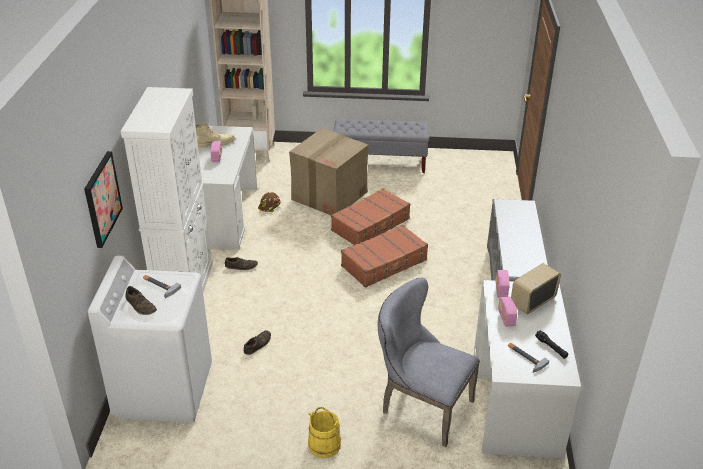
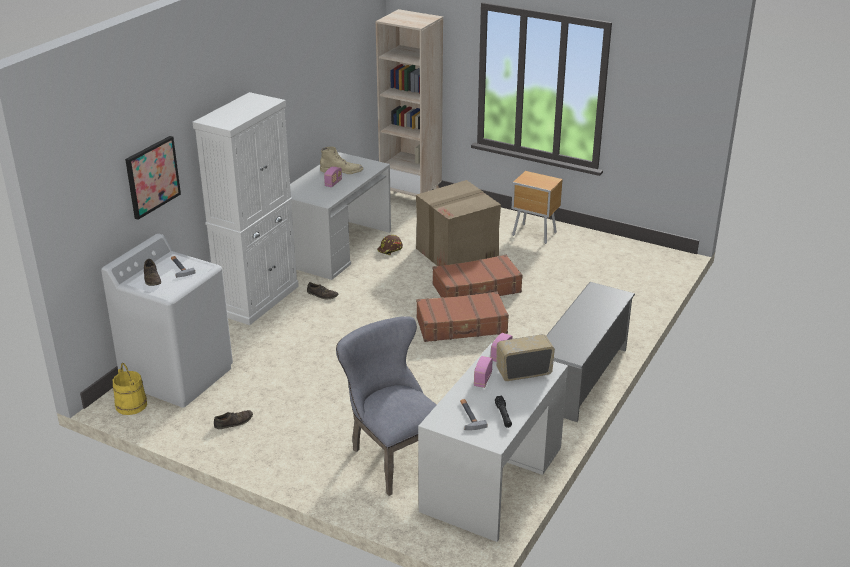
camera: 25 degrees right, 5 degrees down
(257, 344) = (285, 363): brown shoe -> brown shoe (233, 422)
(324, 444) = (280, 459): yellow bucket -> yellow bucket (131, 405)
(380, 163) = (535, 235): grey bench -> brown nightstand

